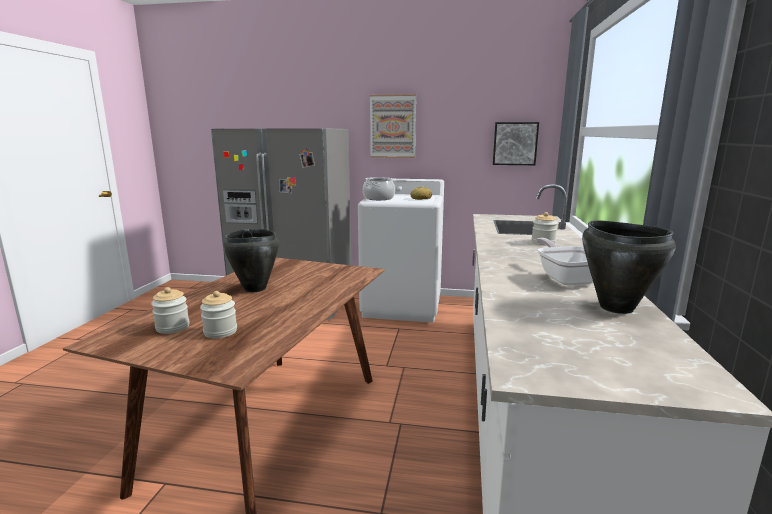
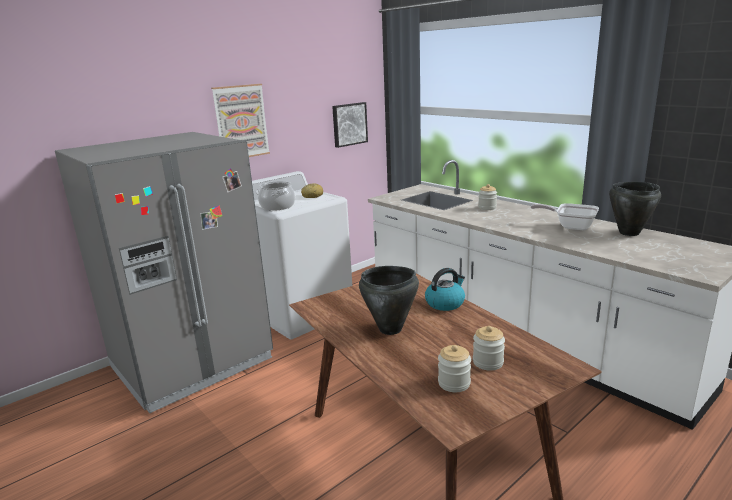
camera: 50 degrees left, 5 degrees up
(328, 294) = (445, 303): none -> kettle

